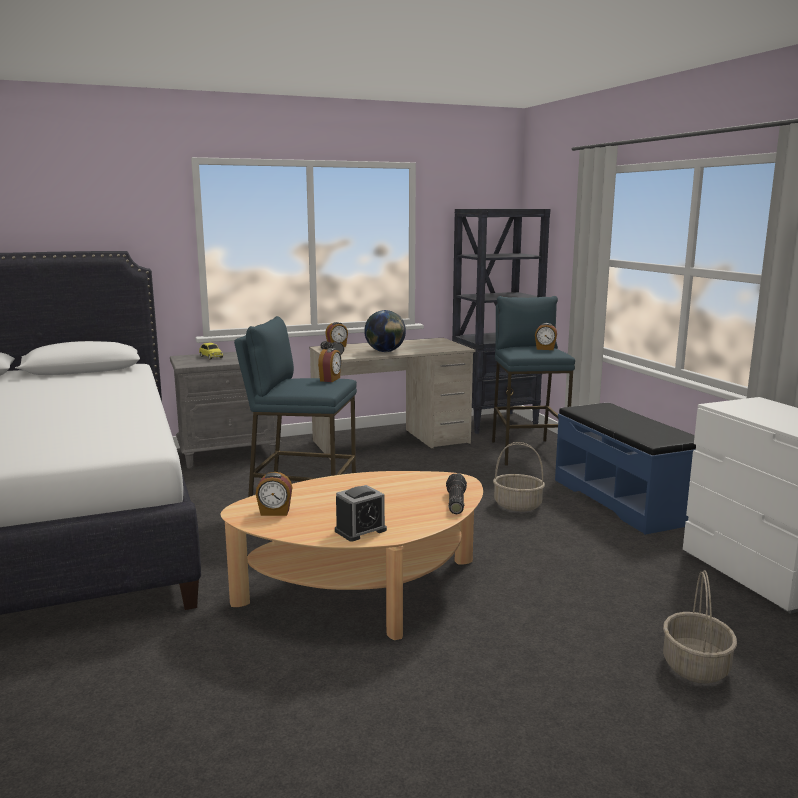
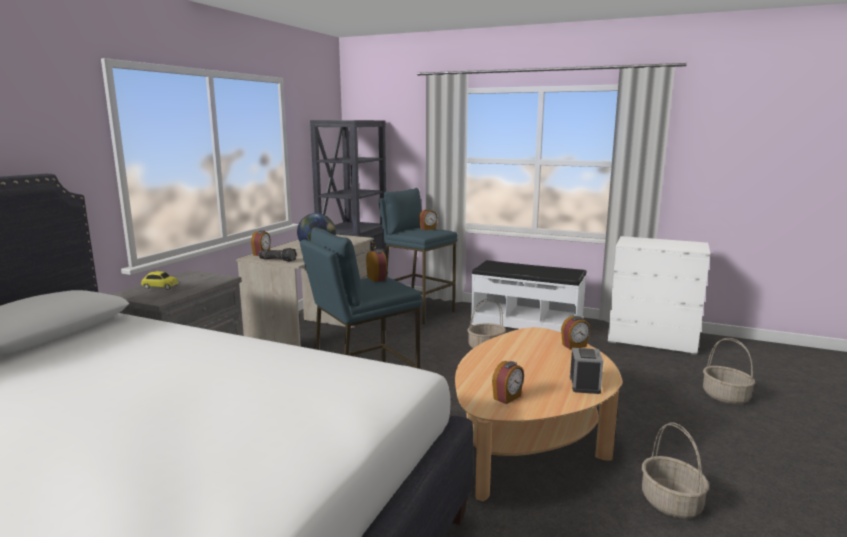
camera: 45 degrees left, 0 degrees up
(359, 697) = (671, 503): none -> basket
(455, 502) = (574, 346): flashlight -> alarm clock
(623, 500) = (526, 324): blue bench -> white bench

